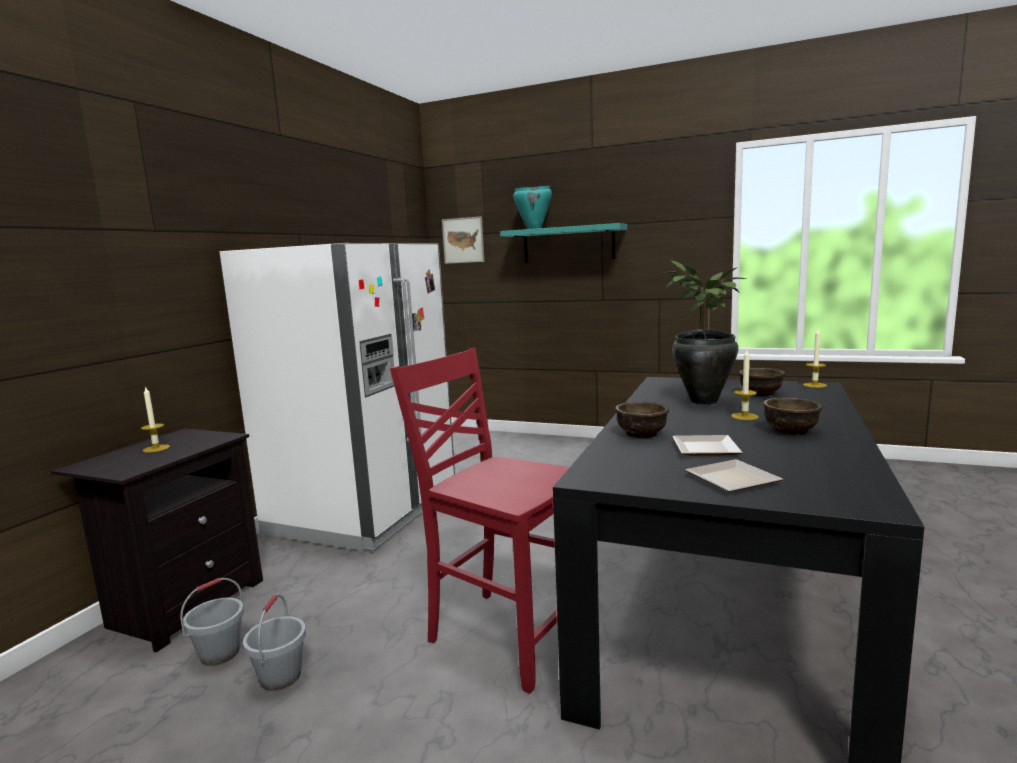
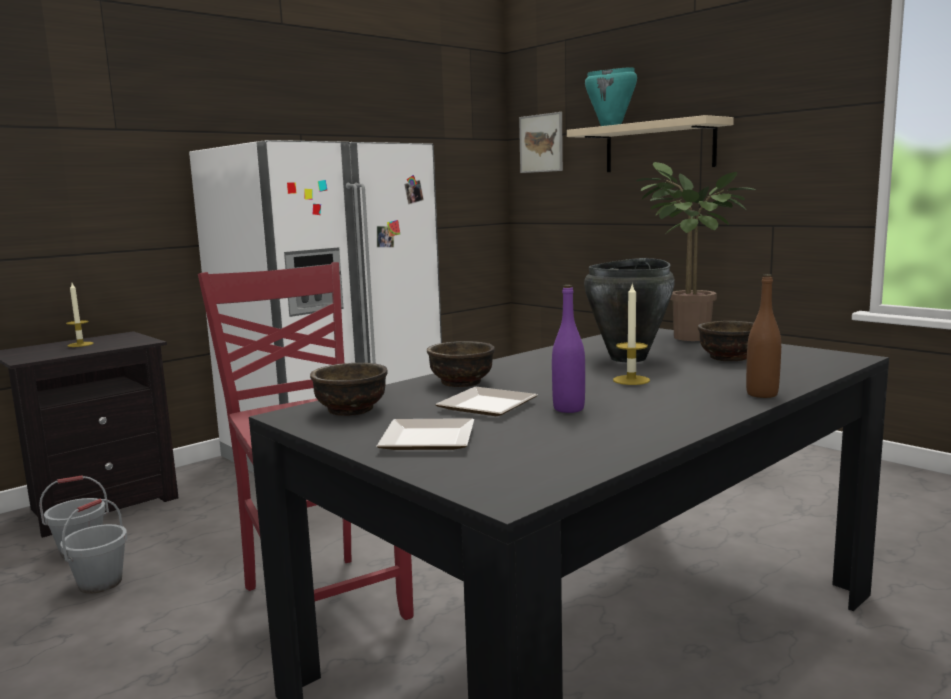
camera: 25 degrees right, 0 degrees up
(568, 244) = (659, 147): turquoise shelf -> beige shelf
(759, 442) = (568, 409): none -> purple bottle
(790, 430) = (643, 402): brown bowl -> brown bowl (351, 409)
(814, 385) = (837, 356): candle -> none
(838, 415) = (762, 394): none -> brown bottle

